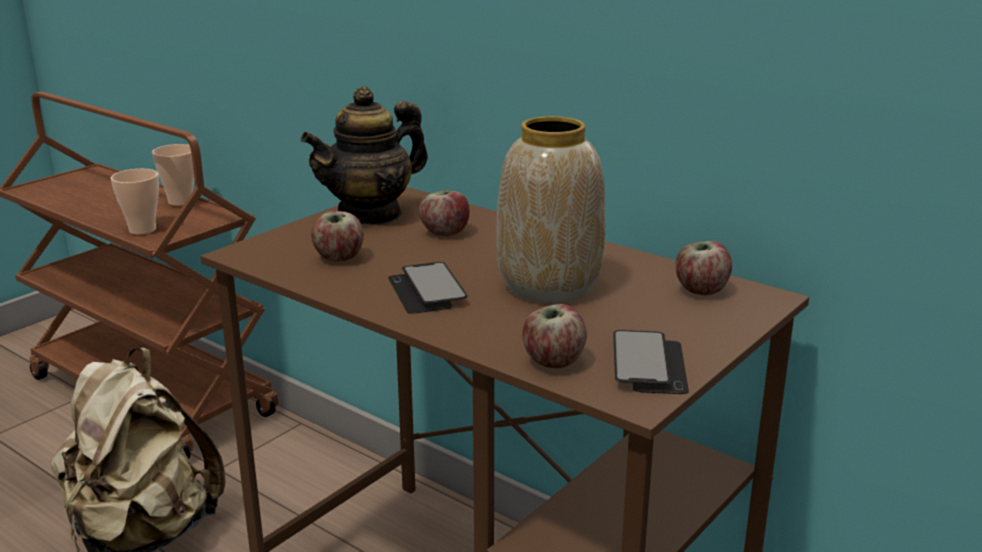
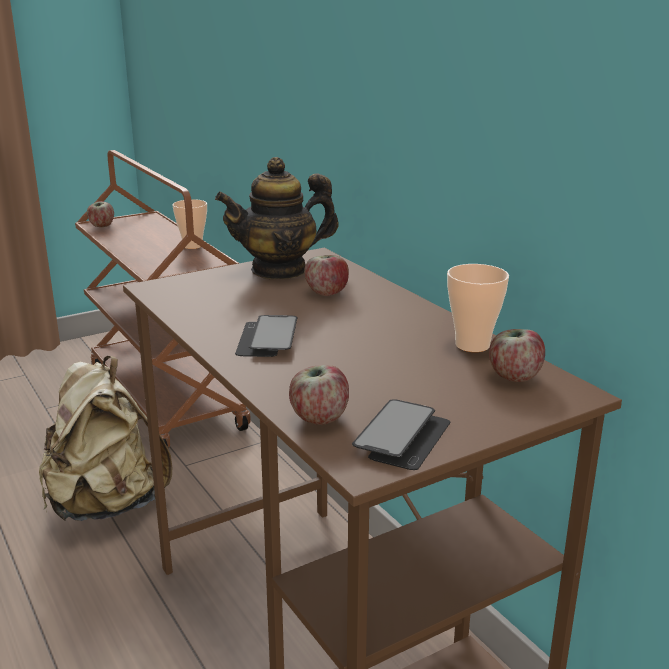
camera: 20 degrees right, 0 degrees up
(142, 230) = (150, 264): cup -> cup (472, 345)
(338, 258) = (222, 301): apple -> apple (101, 226)
(550, 286) = (377, 350): vase -> none

